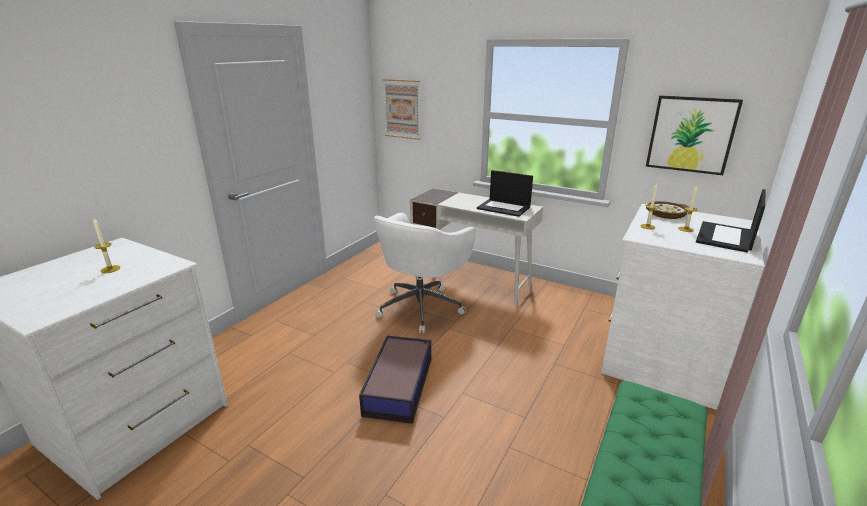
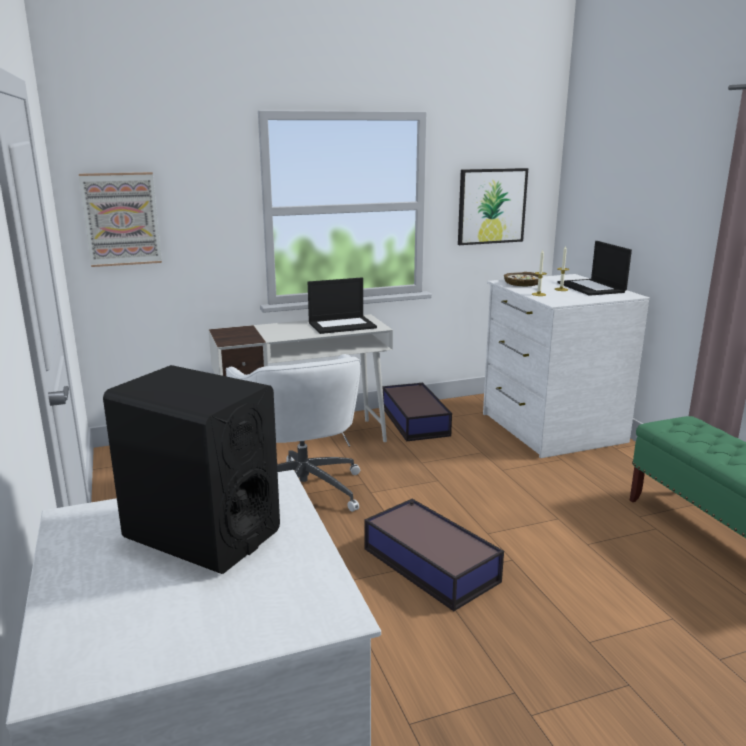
camera: 50 degrees left, 5 degrees down
(110, 269) = (201, 534): candle -> black speaker
(561, 301) = (414, 420): none -> storage box

